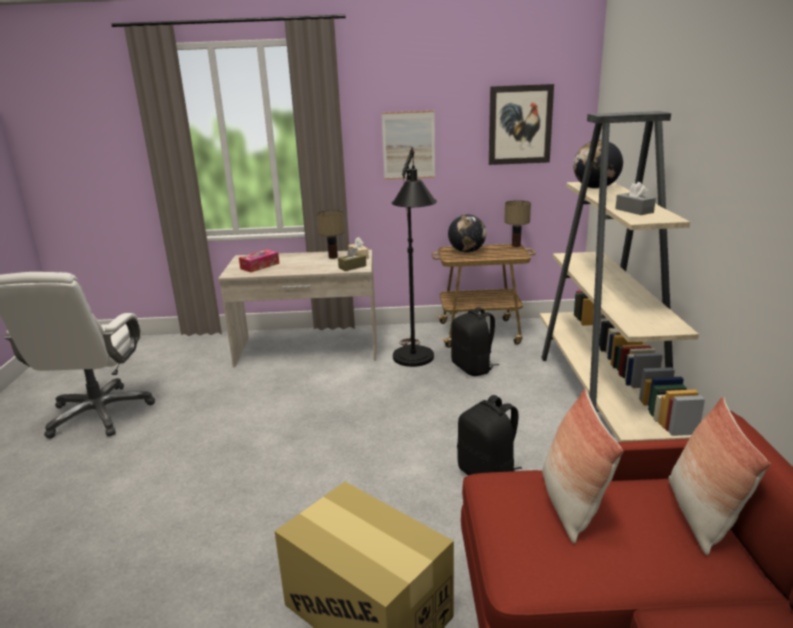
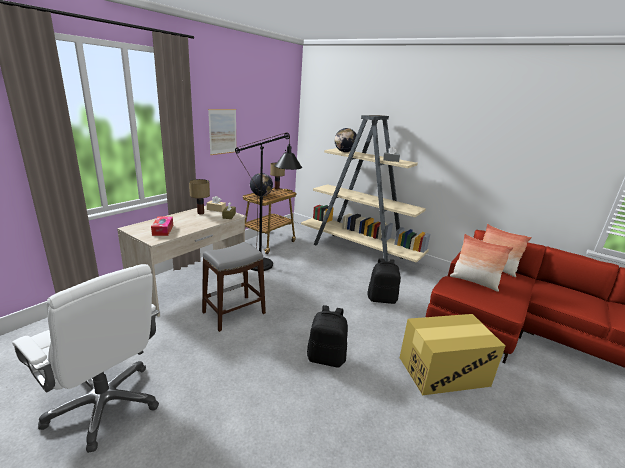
camera: 55 degrees left, 0 degrees up
(290, 395) = (234, 313): none -> grey stool
(473, 368) = (296, 259): black backpack -> black backpack (326, 358)
(520, 125) = (272, 119): picture -> none

